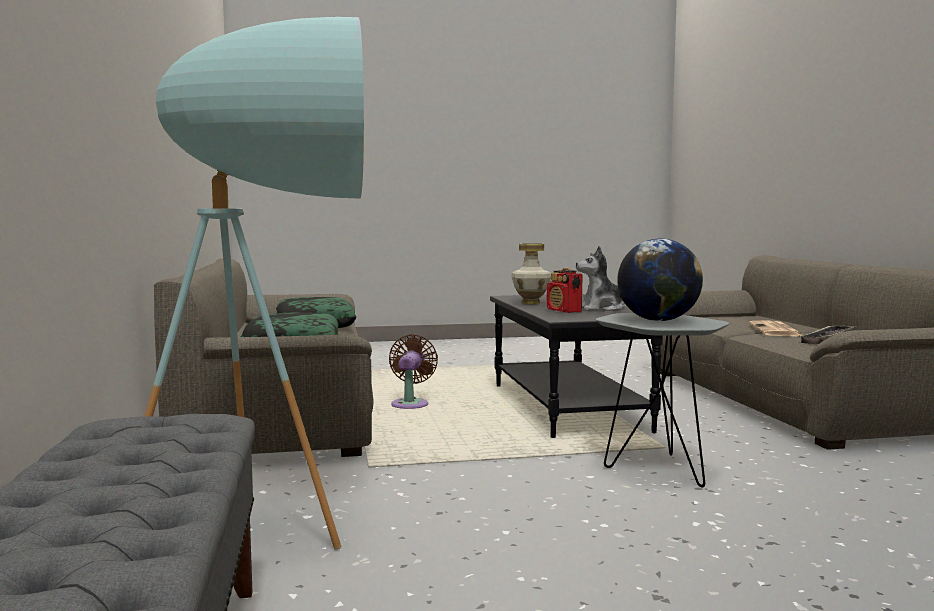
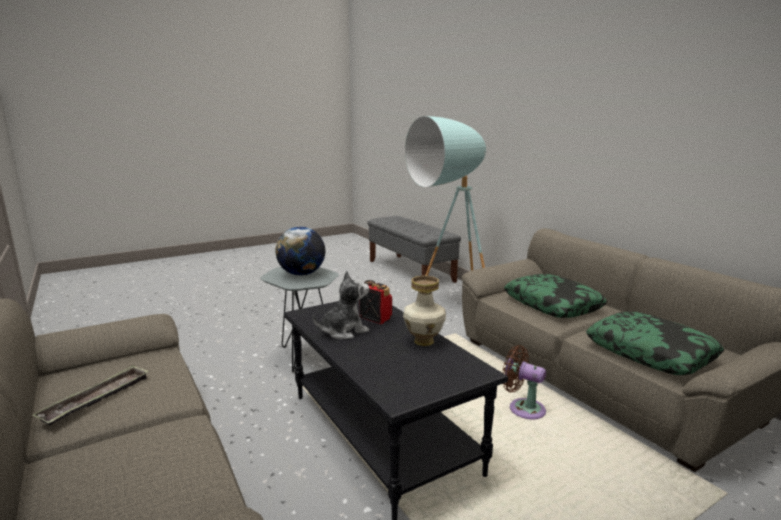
camera: 160 degrees right, 10 degrees up
(411, 404) = (523, 408): brown fan -> brown fan turned 135 degrees clockwise
(776, 330) = (124, 427): newspaper -> none

